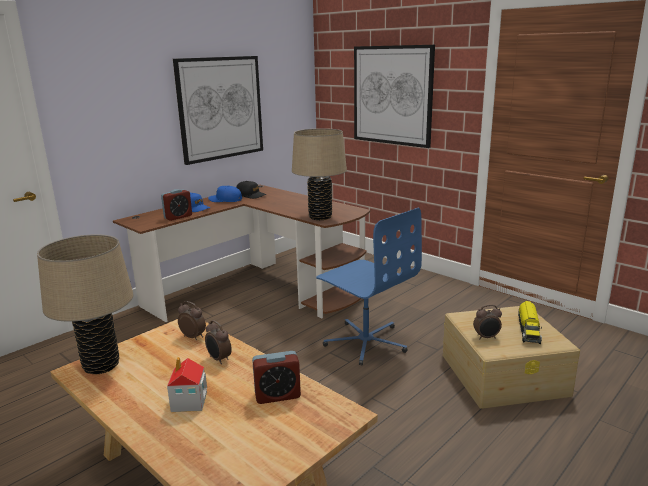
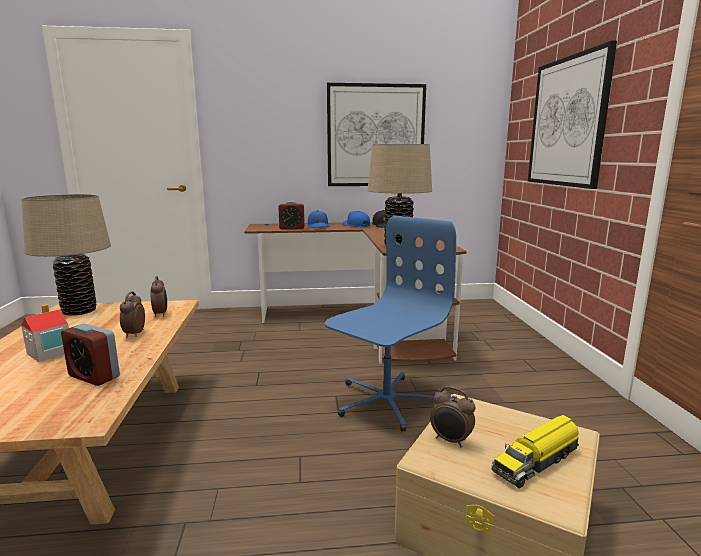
camera: 40 degrees right, 5 degrees down
(366, 342) = (385, 401): blue office chair -> blue office chair turned 135 degrees counterclockwise

